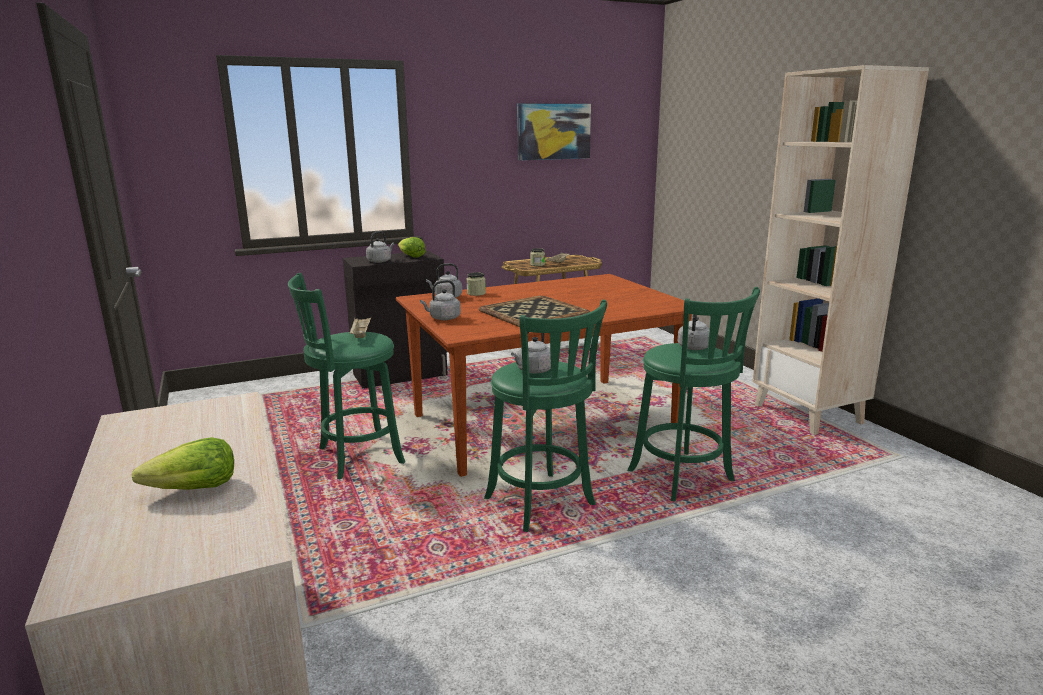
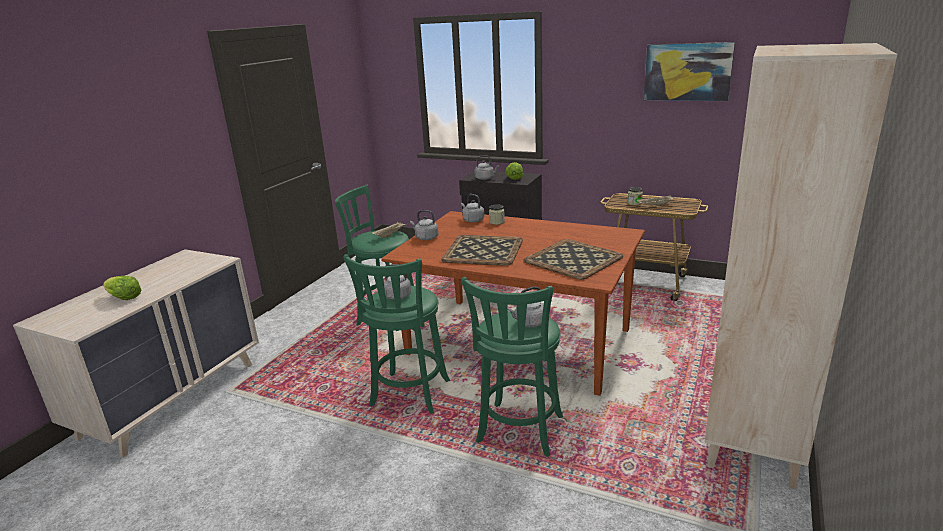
camera: 50 degrees right, 5 degrees up
(623, 299) = (573, 260): none -> tray

